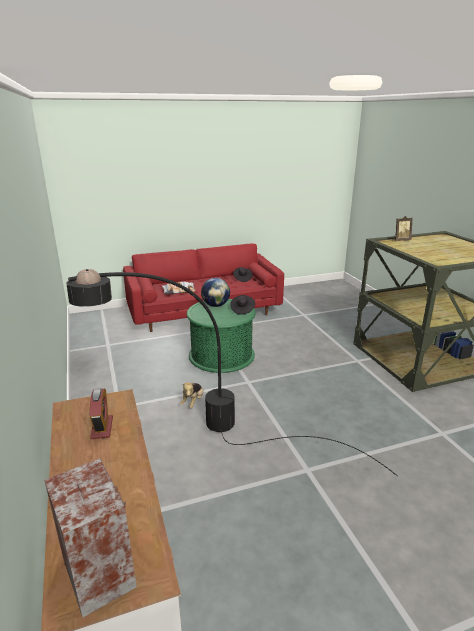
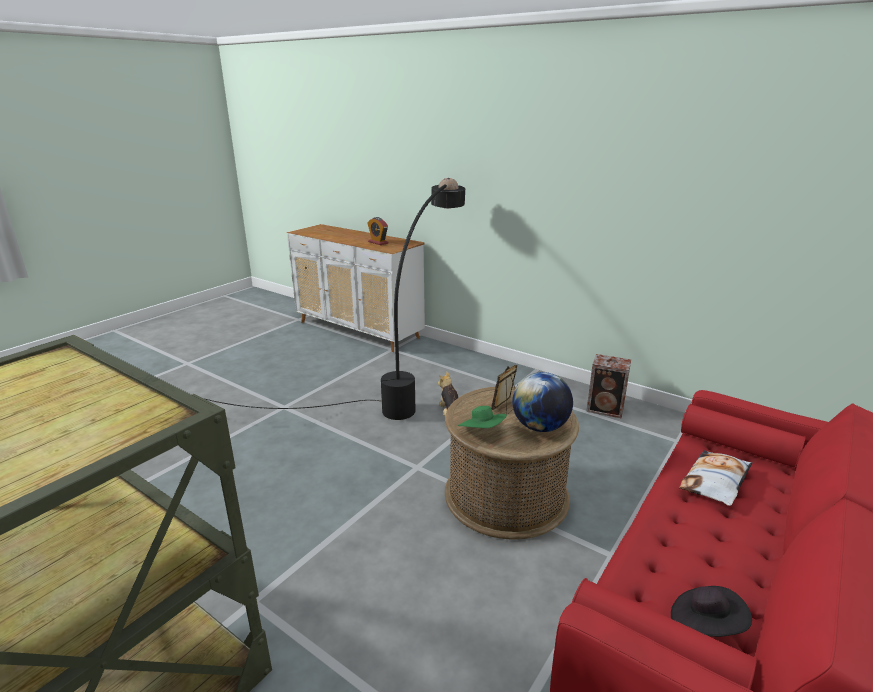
camera: 145 degrees right, 0 degrees up
(99, 570) = (319, 229): speaker -> speaker (606, 409)
(221, 355) = (506, 495): green coffee table -> brown coffee table
(242, 310) = (482, 432): black hat -> green hat
(400, 240) = (100, 443): picture frame -> picture frame (506, 407)

